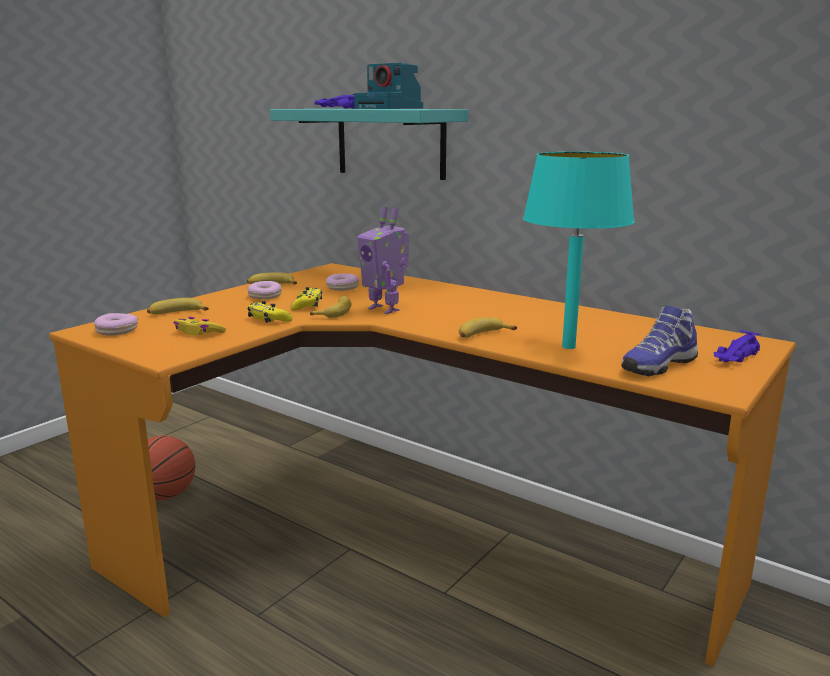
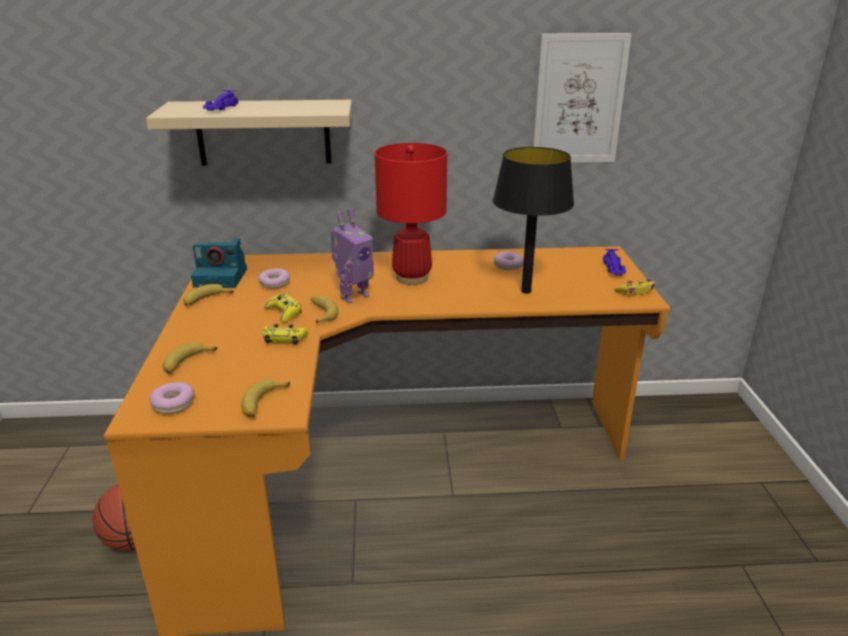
camera: 40 degrees left, 10 degrees up
(198, 333) = (256, 376): yellow game controller -> yellow game controller (635, 292)
(264, 296) = (226, 315): donut -> donut (508, 265)
(385, 309) = (353, 296): toy robot -> toy robot turned 45 degrees counterclockwise
(390, 108) = (290, 108): camera -> camera (222, 277)
(390, 142) = (263, 132): turquoise shelf -> beige shelf
(467, 310) = (411, 278): none -> red table lamp
(483, 335) = (463, 299): banana -> banana (263, 403)
(569, 347) = (526, 291): turquoise table lamp -> black table lamp
(657, 365) = (591, 290): shoe -> none
(740, 115) = (579, 100): none -> picture

